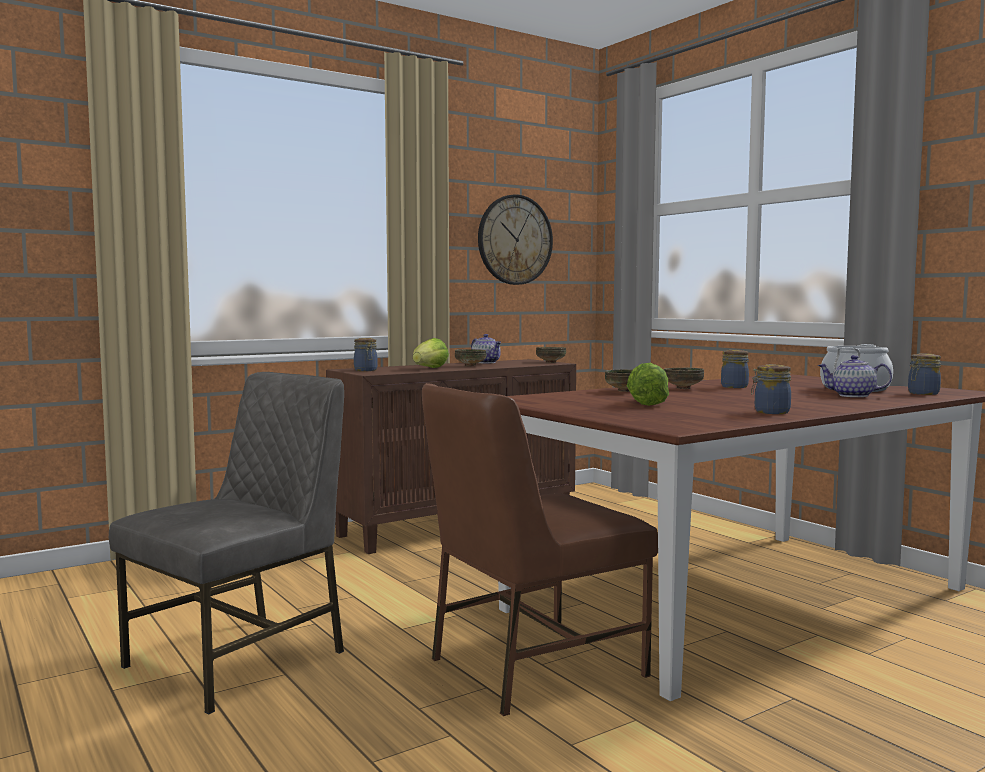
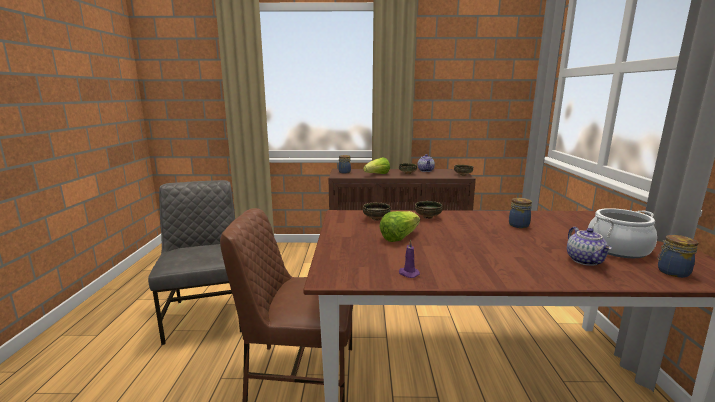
camera: 35 degrees right, 10 degrees up
(241, 659) = (207, 314): grey chair -> grey chair turned 90 degrees counterclockwise
(514, 240) = (466, 94): wall clock -> none
(683, 388) = (475, 220): bowl -> bowl (376, 219)
(741, 417) = (408, 273): none -> purple candle
(770, 412) = (448, 271): jar -> none
(852, 396) = (585, 261): teapot -> teapot turned 150 degrees counterclockwise

